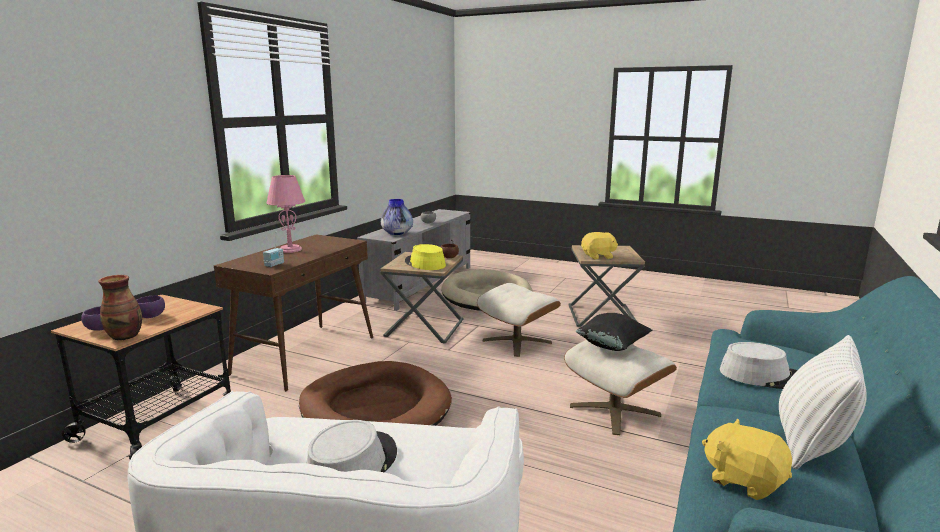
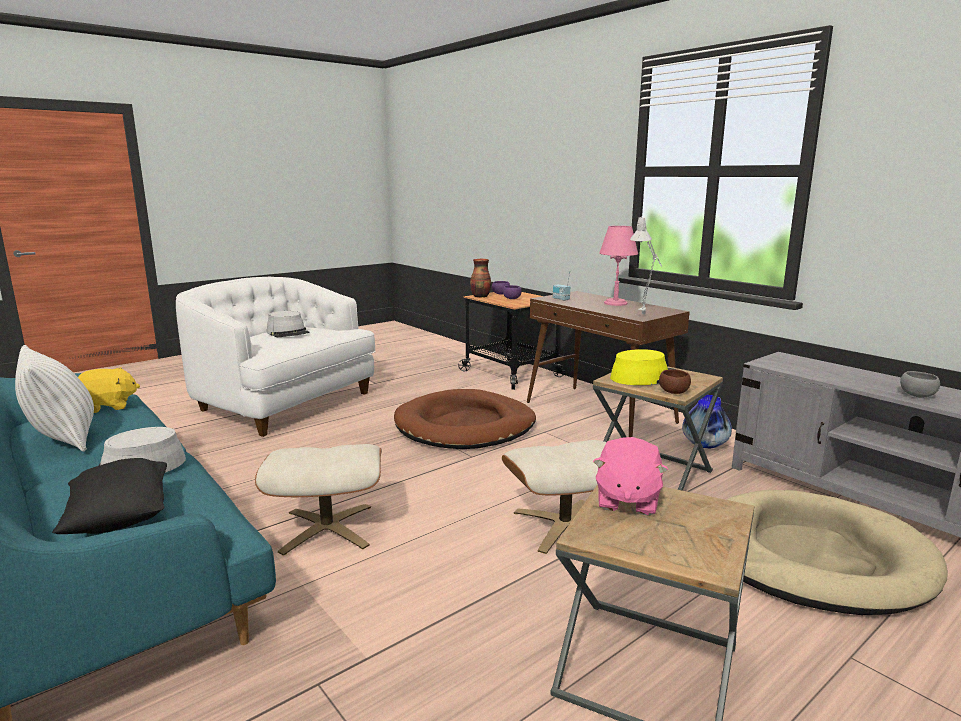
camera: 115 degrees right, 0 degrees up
(338, 241) = (645, 314): none -> grey table lamp
(397, 233) = (803, 369): vase -> vase (705, 444)
(598, 256) = (626, 500): yellow plush toy -> pink plush toy
(612, 346) = (337, 455): black pillow -> black pillow (119, 519)

